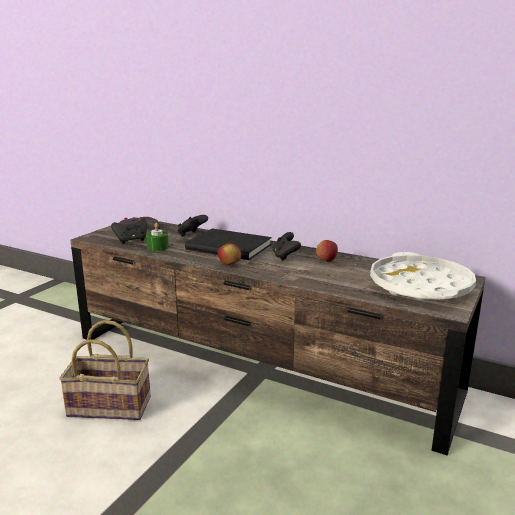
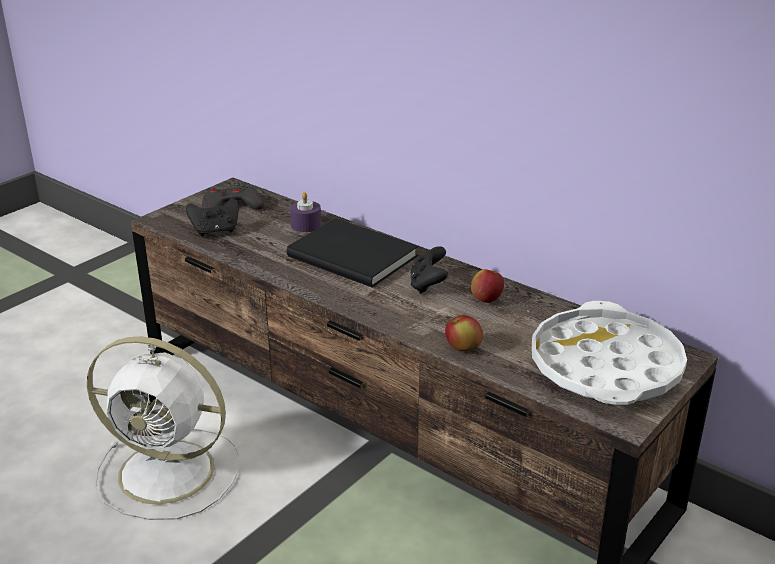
camera: 10 degrees right, 10 degrees up
(112, 405) = (171, 472): basket -> white fan
(157, 247) = (249, 249): green candle -> none
(191, 235) = (306, 225): black game controller -> purple candle
(229, 264) = (340, 295): apple -> apple (463, 348)

